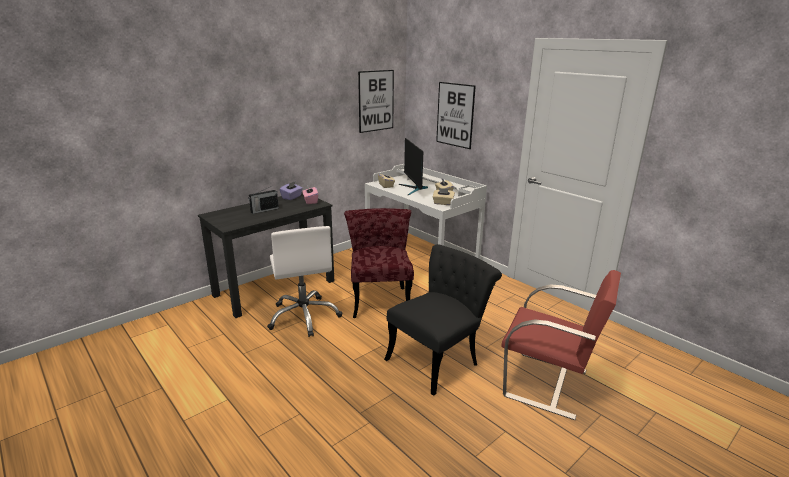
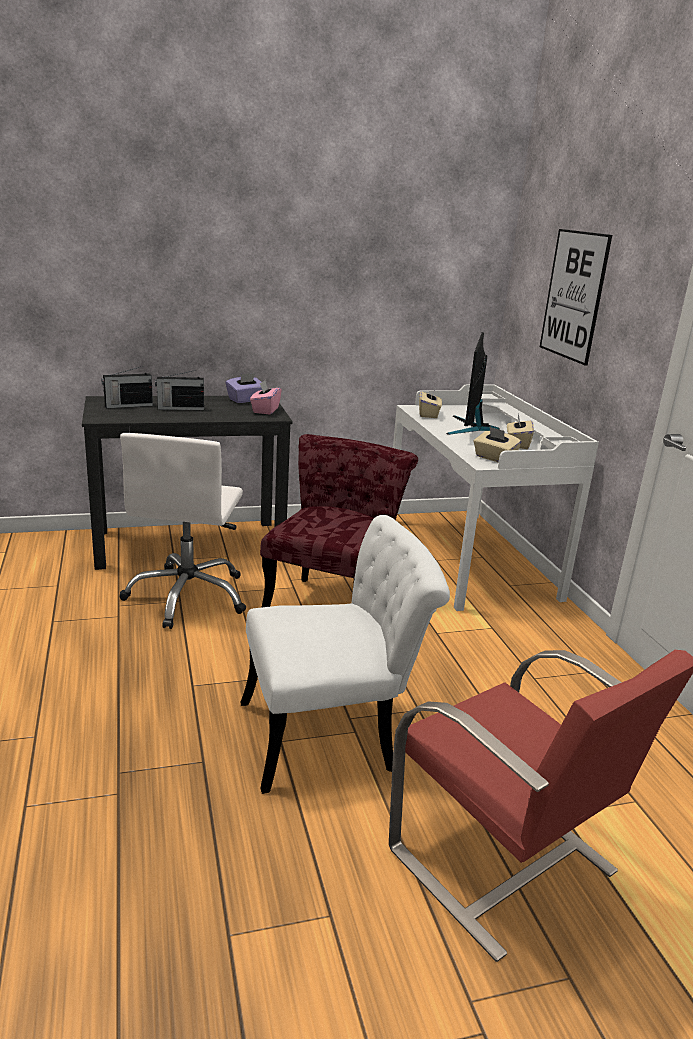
camera: 25 degrees right, 0 degrees up
(232, 215) = (128, 405): none -> radio
(376, 101) = (444, 258): picture -> none
(438, 358) = (334, 734): black chair -> white chair

